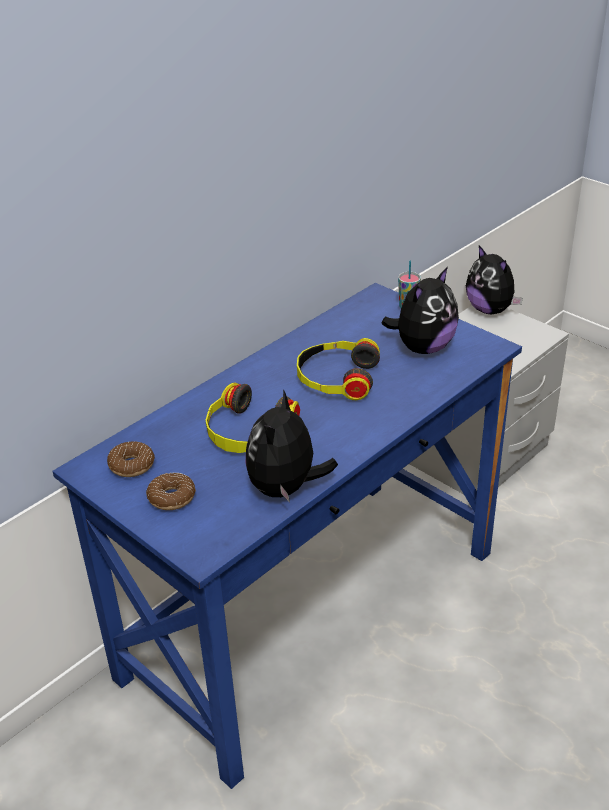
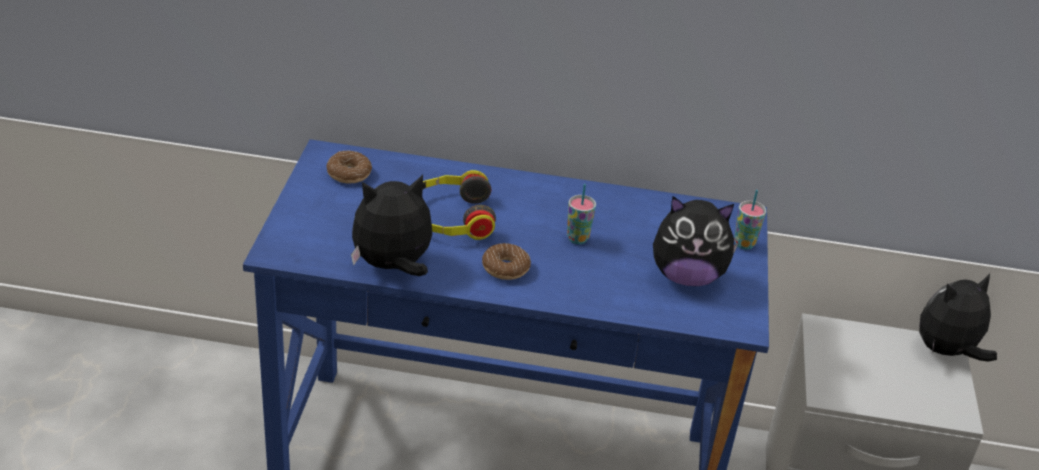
camera: 50 degrees right, 0 degrees up
(172, 497) = (328, 210): donut -> donut (505, 268)
(336, 378) = (577, 238): headphones -> cup
(490, 310) = (947, 352): plush toy -> plush toy turned 45 degrees clockwise

